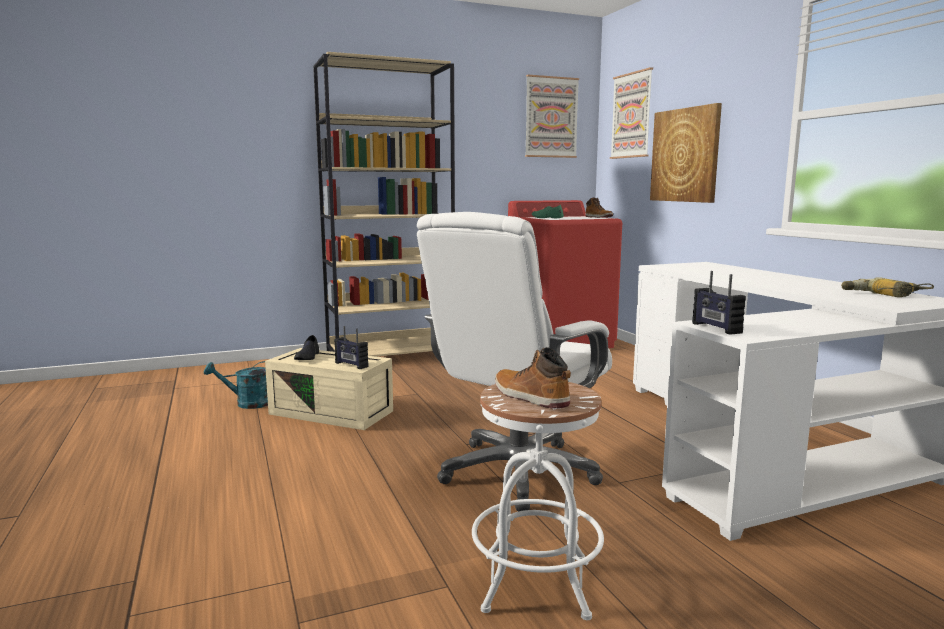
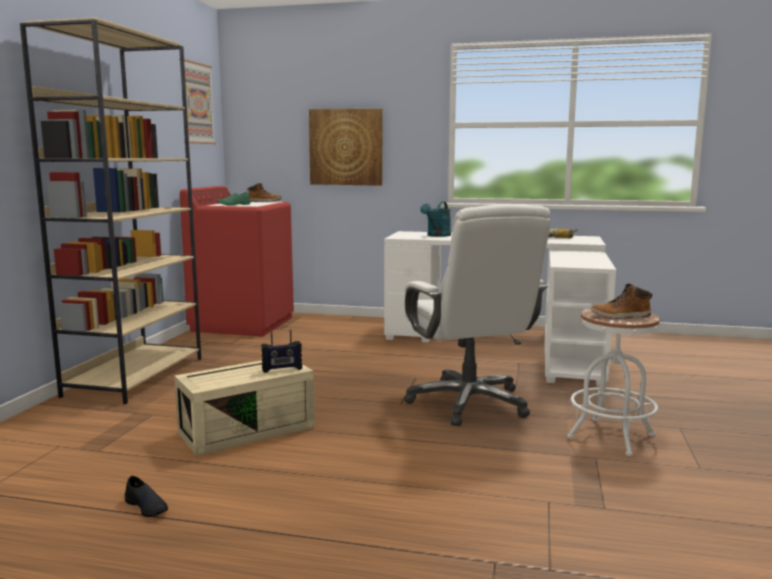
camera: 55 degrees left, 0 degrees up
(247, 403) = (140, 460): turquoise watering can -> turquoise watering can (437, 235)
(307, 357) = (218, 377): black shoe -> black shoe (147, 507)
(631, 115) = (273, 108): picture -> none
(715, 328) = (578, 265): radio -> none

